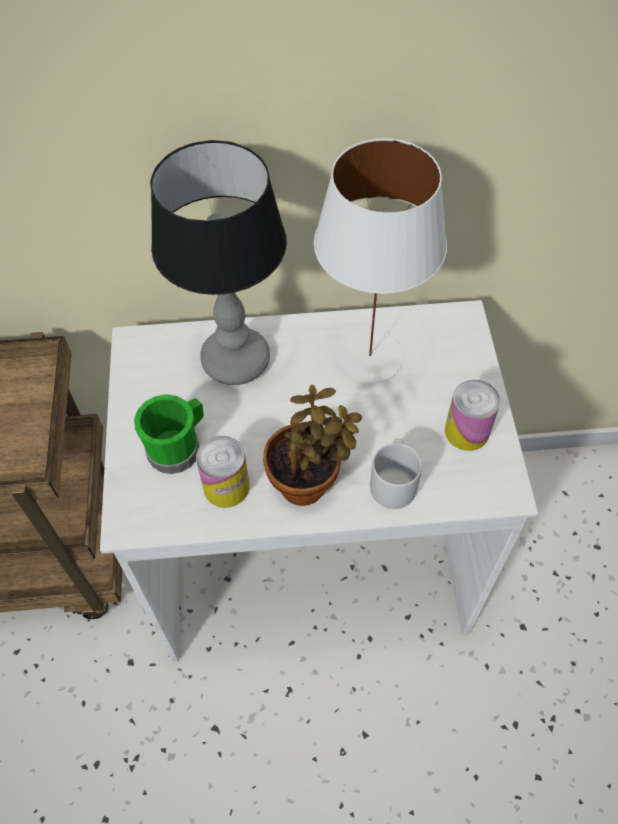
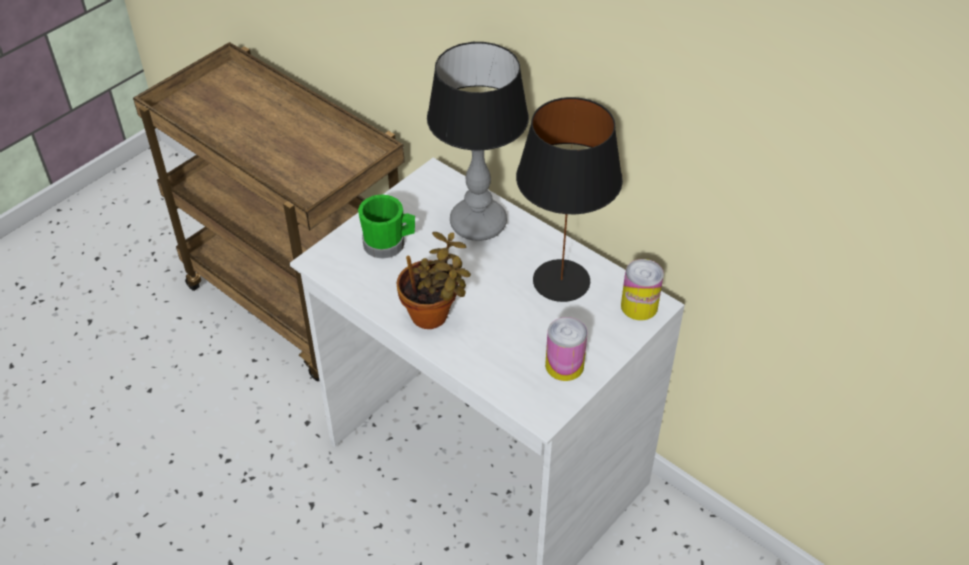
camera: 45 degrees right, 10 degrees down
(226, 486) = (388, 283): can -> can (639, 306)
(368, 356) = (560, 280): white table lamp -> black table lamp
(393, 482) = (482, 355): grey mug -> none

